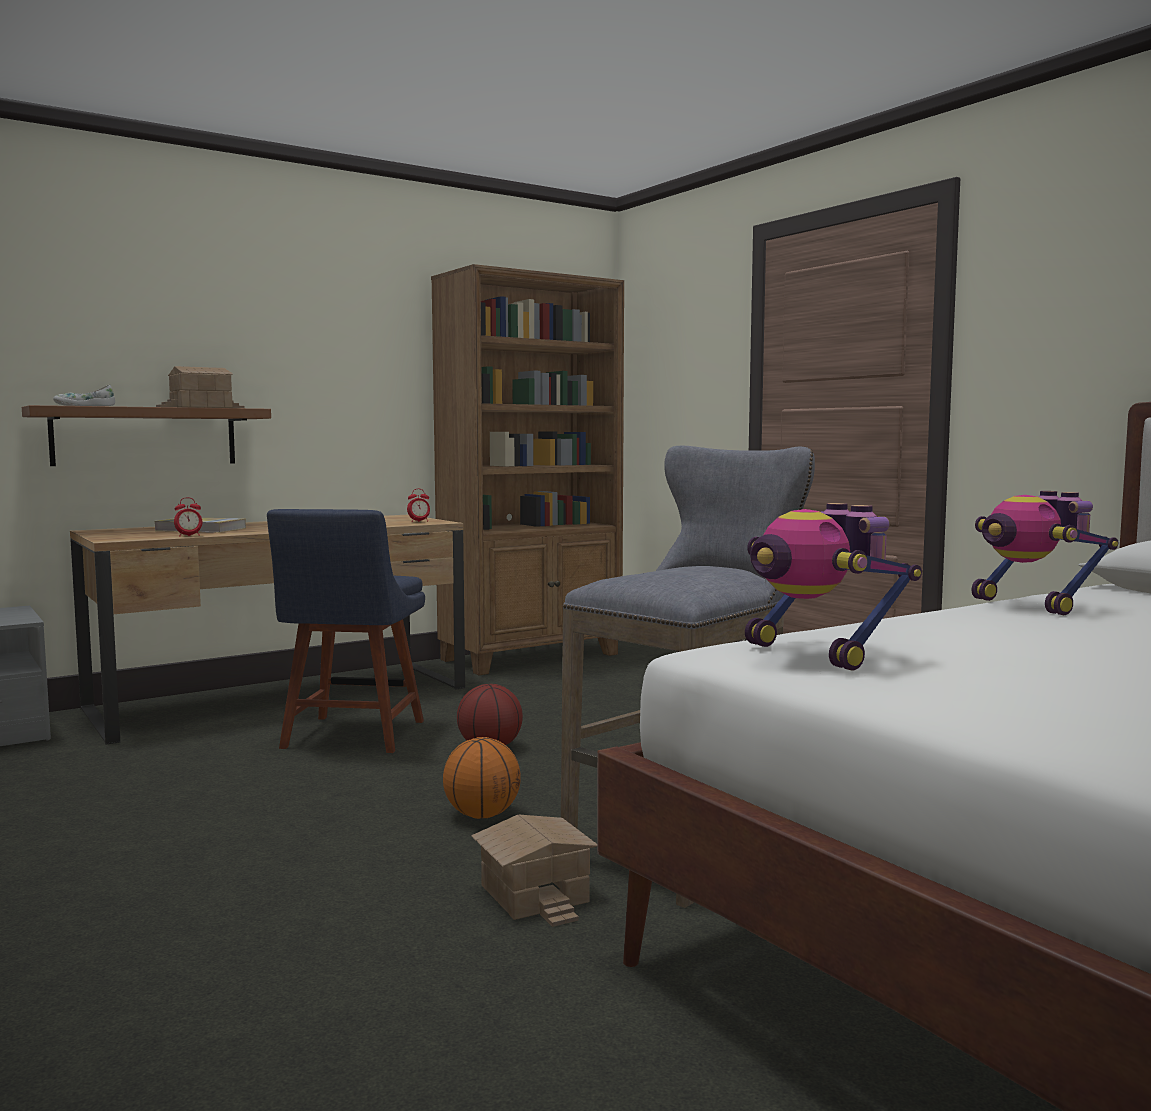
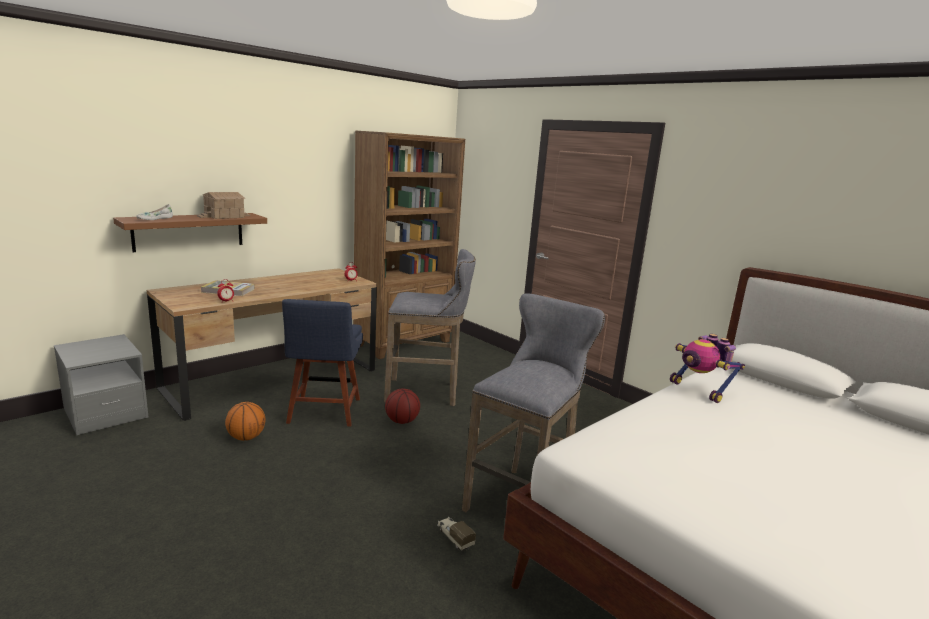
camera: 10 degrees left, 10 degrees up
(482, 815) = (412, 476): basketball -> basketball (246, 437)
(532, 894) = (454, 538): toy house -> toy truck
(549, 714) = (426, 393): none -> grey stool
(817, 654) = (624, 457): toy robot -> none

